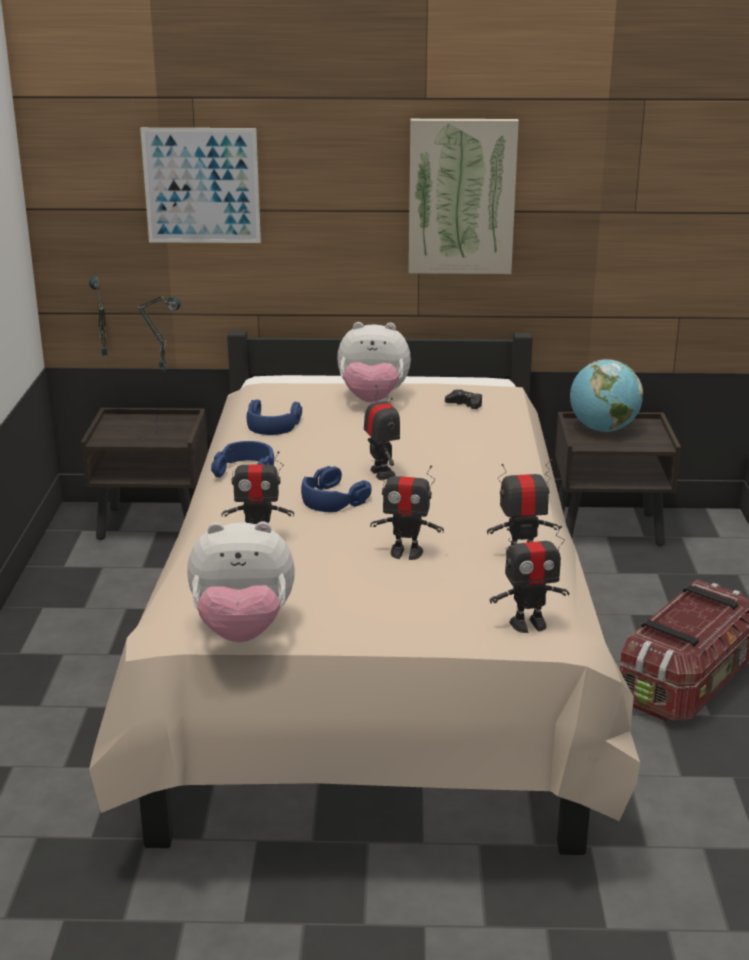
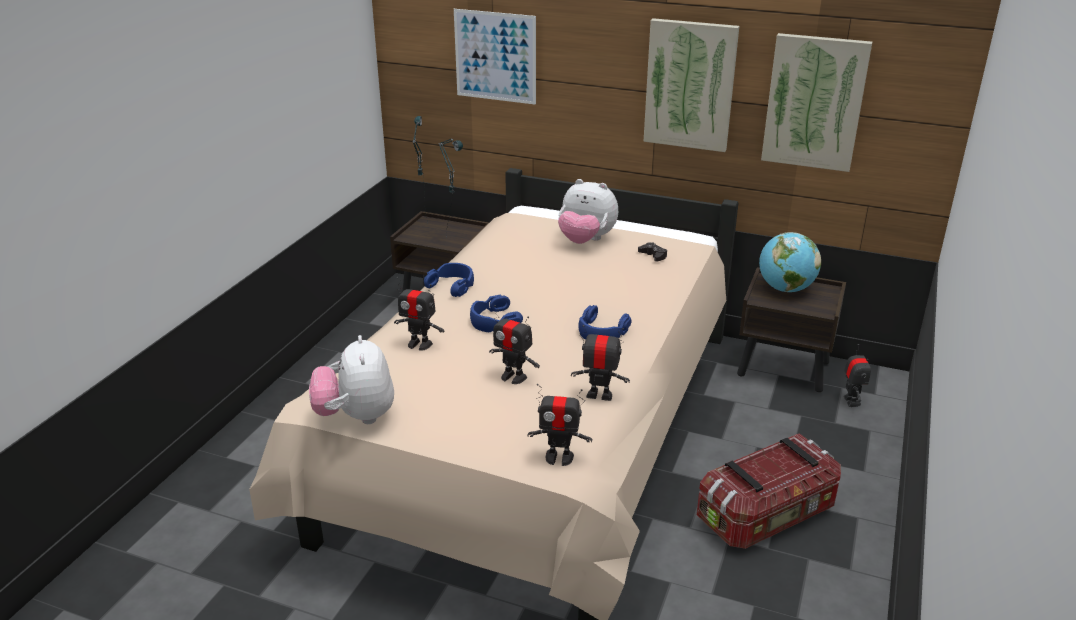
camera: 20 degrees right, 5 degrees up
(242, 630) = (356, 416): plush toy -> plush toy turned 60 degrees clockwise
(272, 424) = (498, 250): blue headphones -> blue headphones (601, 331)
(381, 473) = (545, 305): toy robot -> toy robot (851, 401)
(611, 202) = (814, 102): none -> picture

